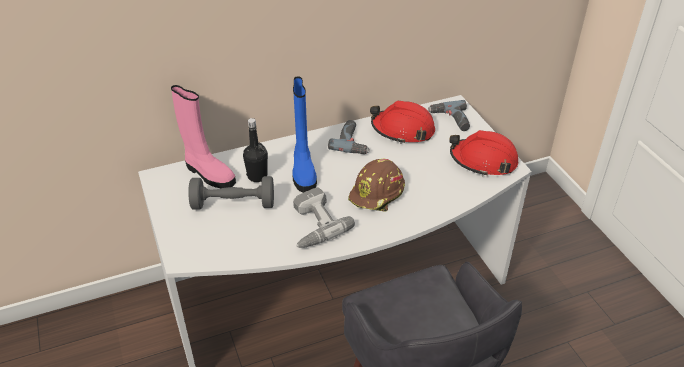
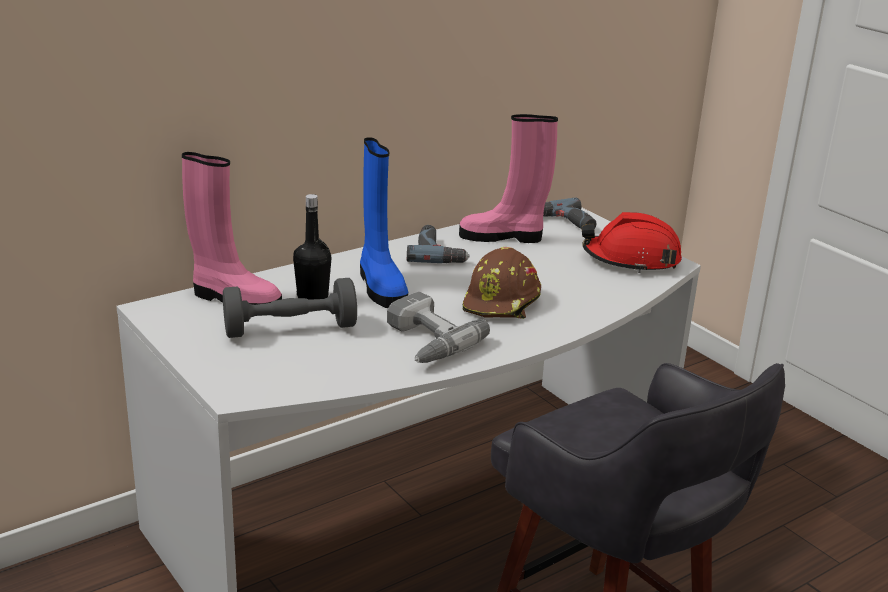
camera: 15 degrees left, 15 degrees down
(403, 130) = (503, 237): red hard hat -> pink boot

